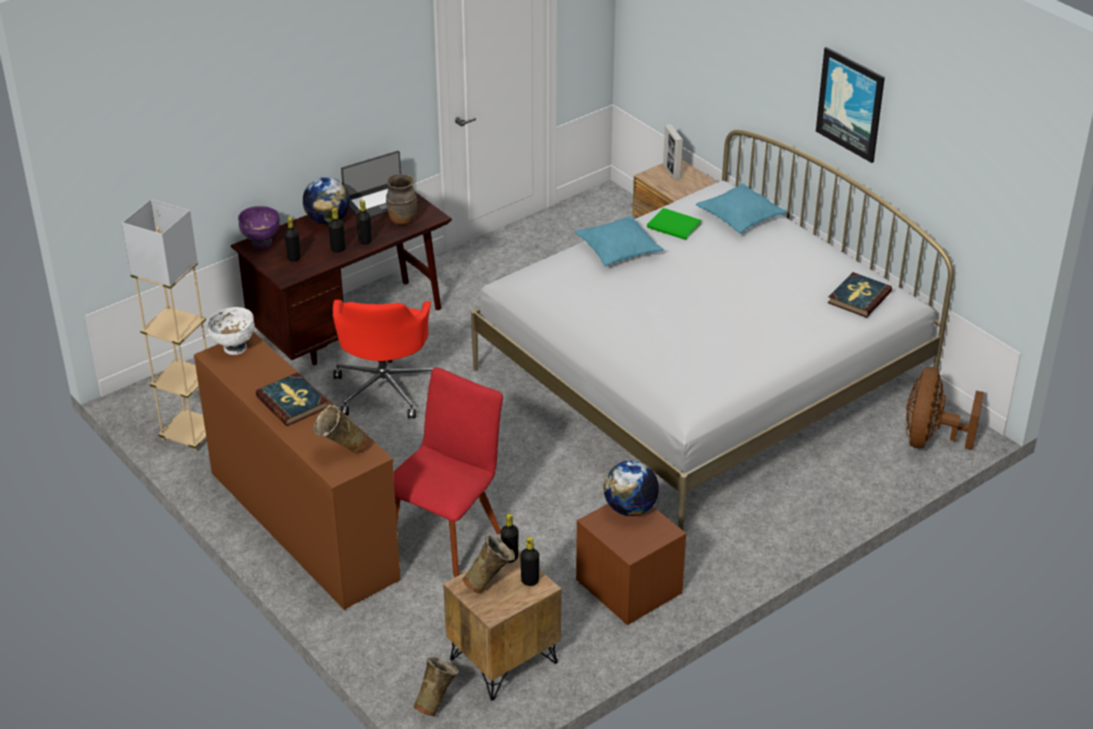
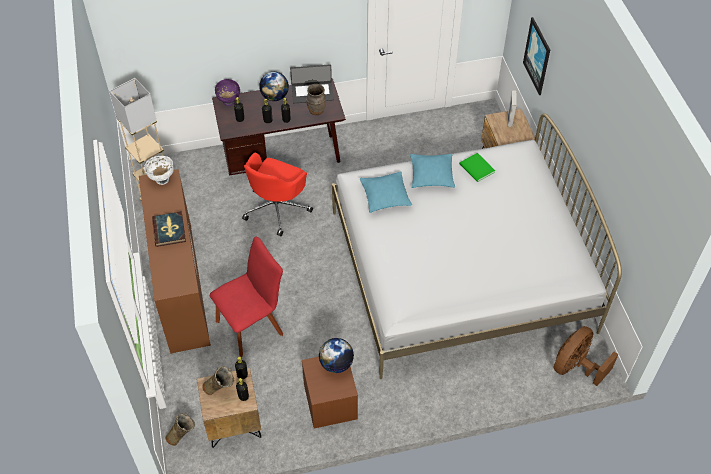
camera: 25 degrees right, 15 degrees up
(340, 452) = (173, 277): beige vase -> none
(740, 216) = (523, 174): turquoise pillow -> turquoise pillow (385, 196)
(851, 104) = (597, 140): picture -> picture (537, 56)
(859, 297) = (558, 266): book -> none

